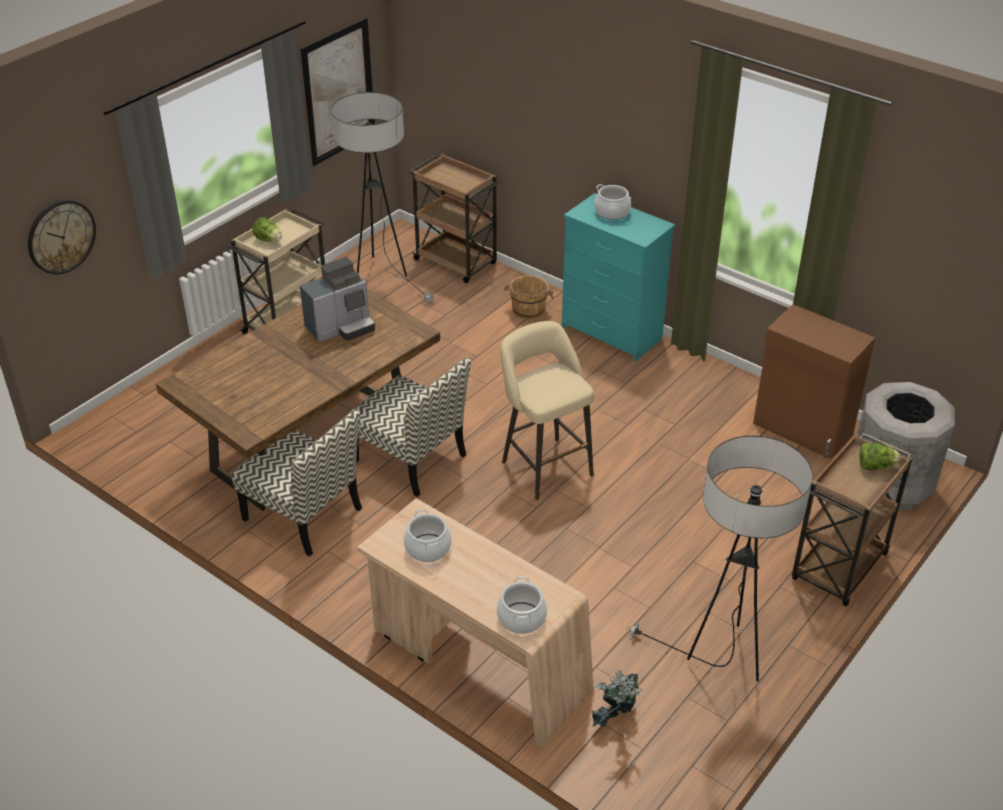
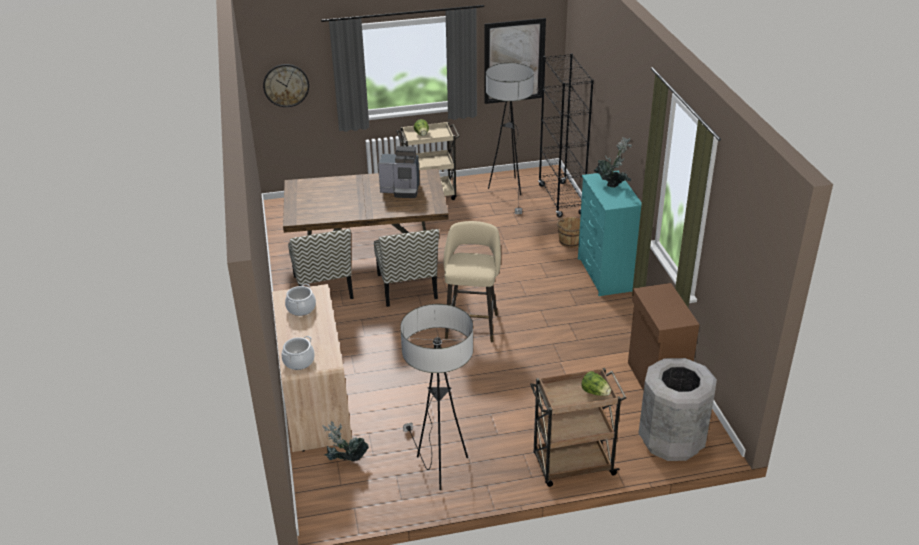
camera: 40 degrees right, 5 degrees down
(456, 262) = (561, 200): brown cart -> black bookcase
(612, 212) = (613, 184): cooking pot -> potted plant

